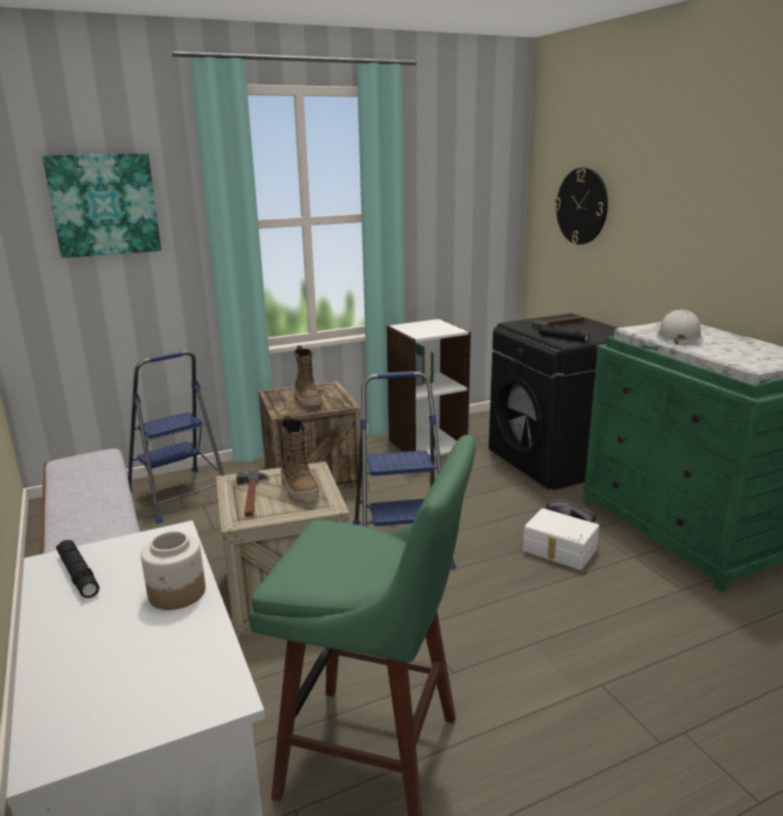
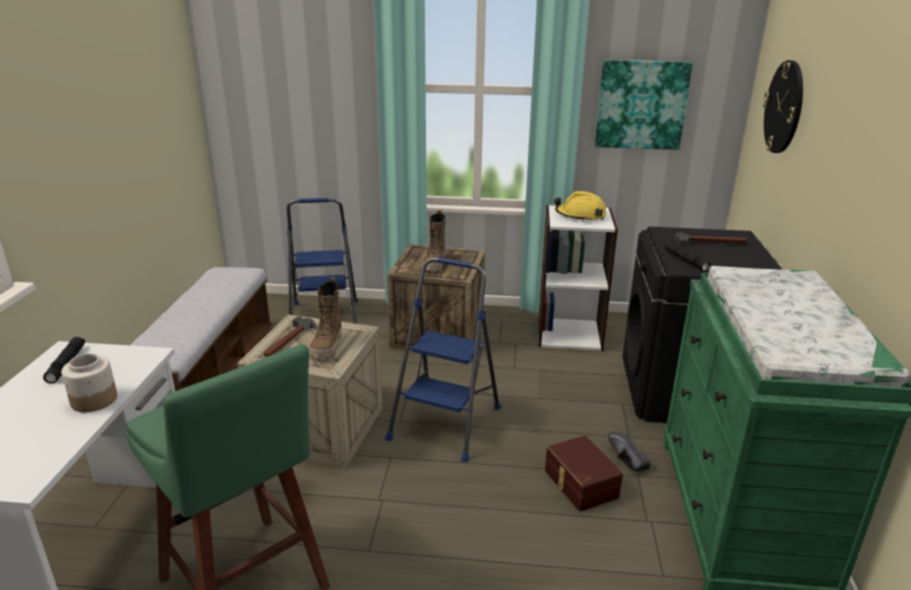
camera: 30 degrees right, 5 degrees up
(104, 205) = (298, 60): picture -> picture (641, 105)
(427, 328) = (580, 216): none -> yellow hard hat
(559, 550) = (579, 484): white storage box -> brown storage box
(678, 336) = (764, 294): white hard hat -> none

